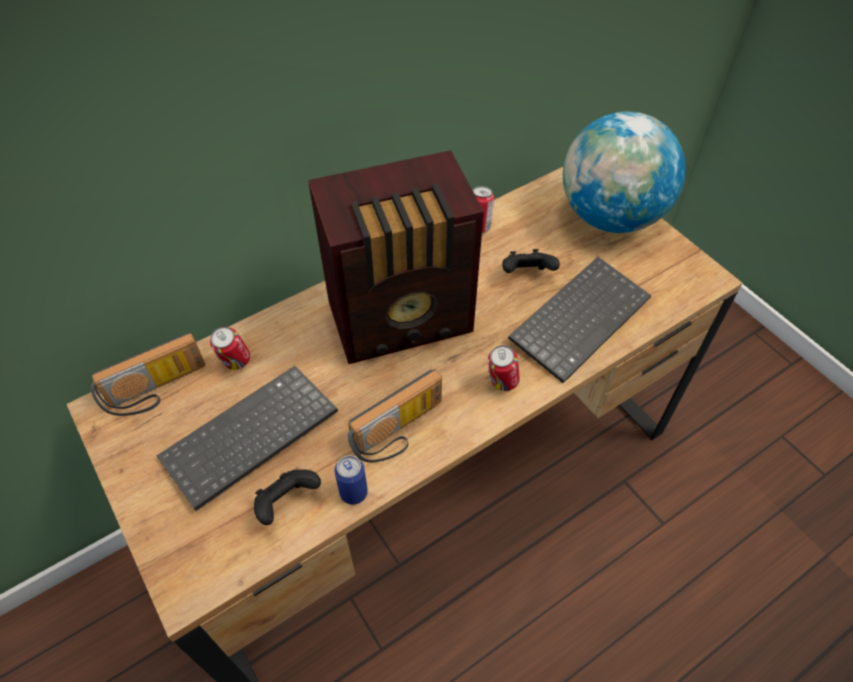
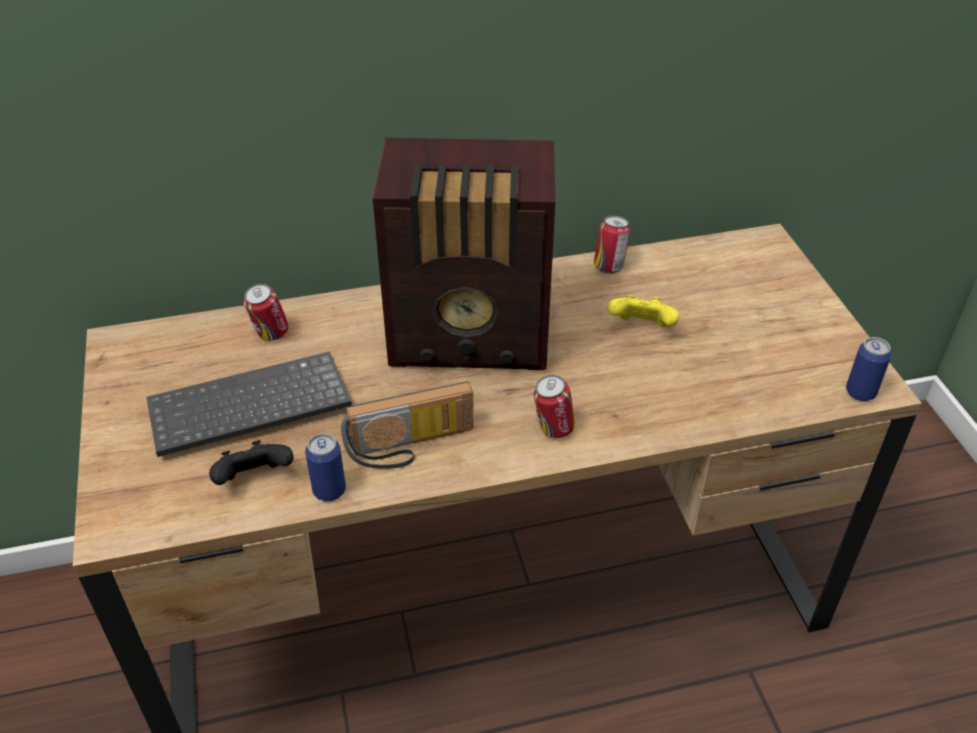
camera: 20 degrees right, 10 degrees down
(157, 391) = (179, 340): radio -> none
(526, 274) = (642, 328): black game controller -> yellow game controller
(579, 317) = (684, 387): keyboard -> none
(610, 217) = (779, 292): globe -> none
(700, 286) = (860, 392): none -> can

